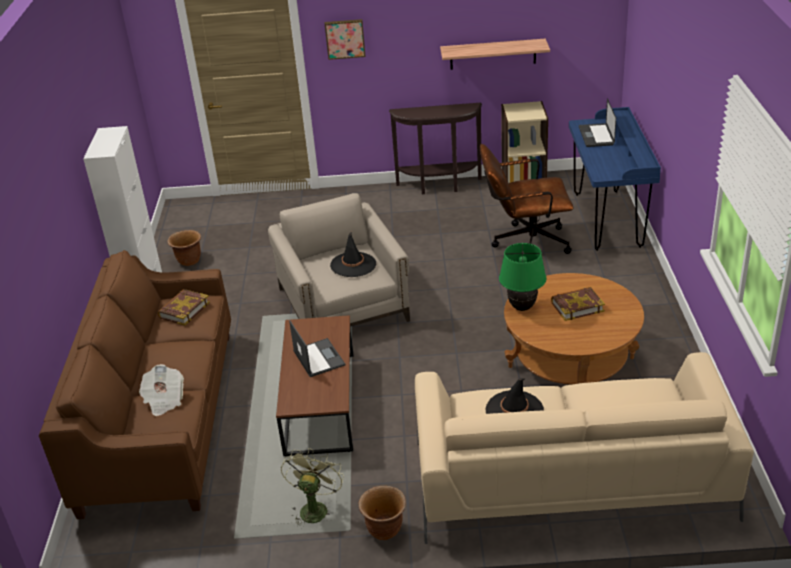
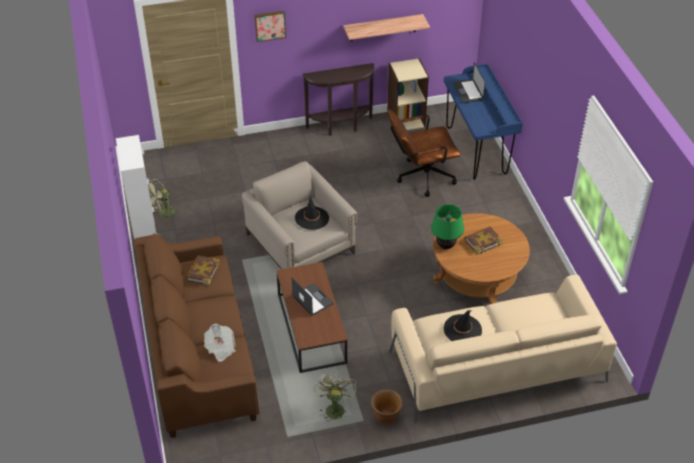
camera: 15 degrees left, 10 degrees up
(189, 261) = (163, 214): brown planter -> green fan

